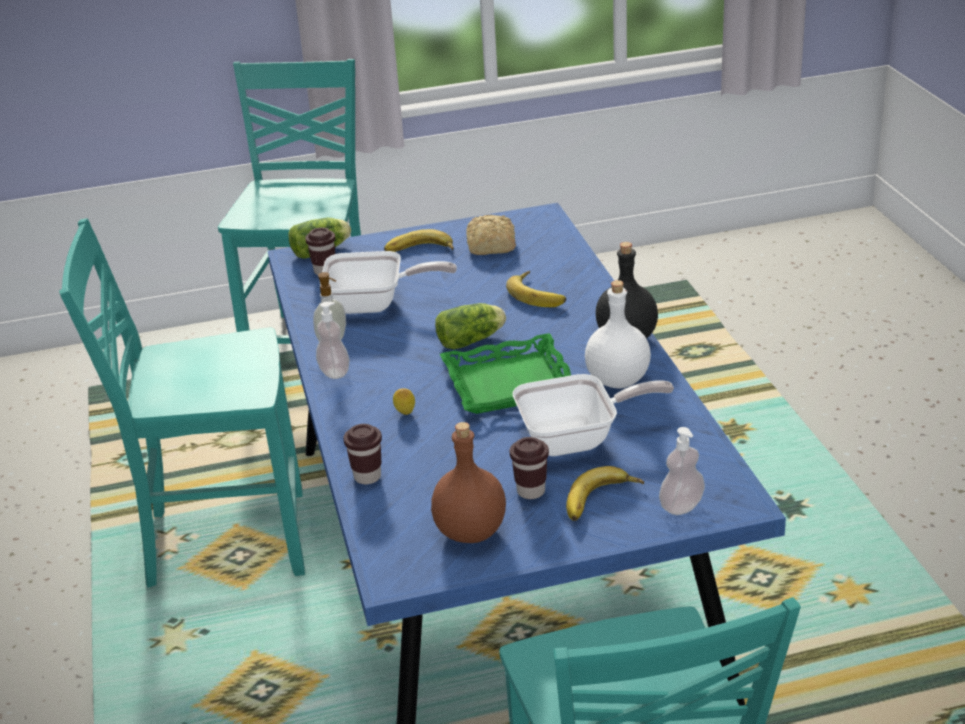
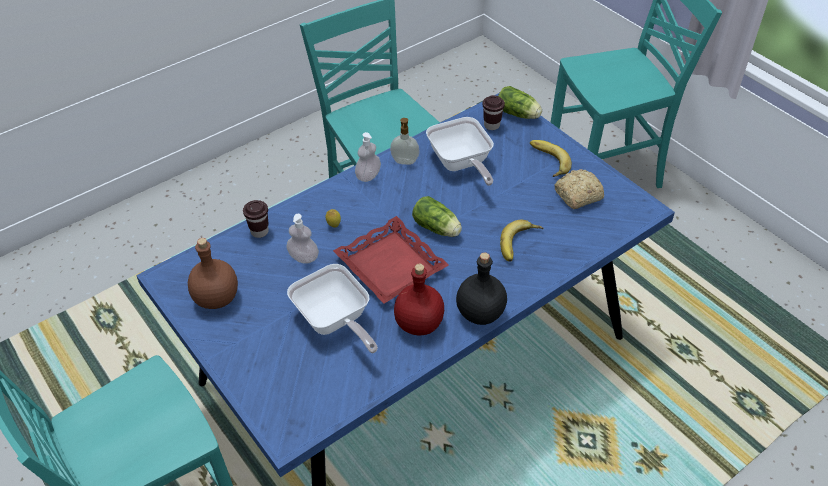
camera: 65 degrees right, 15 degrees up
(509, 383) = (391, 265): green tray -> red tray
(531, 491) = (267, 315): brown cup -> none
(602, 501) = (266, 356): banana -> none
(618, 380) = (419, 324): white bottle -> red bottle
(681, 506) = (273, 402): soap dispenser -> soap dispenser (303, 257)

